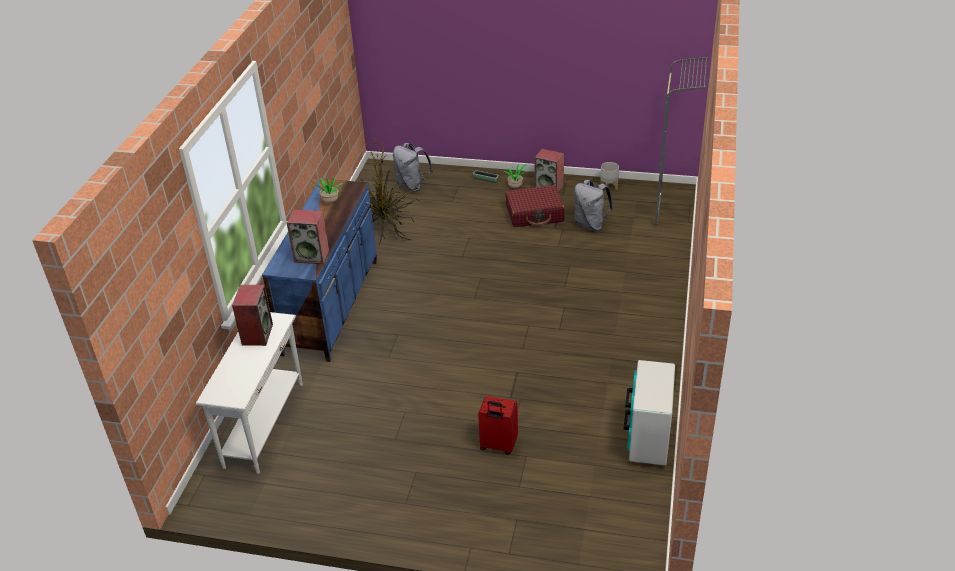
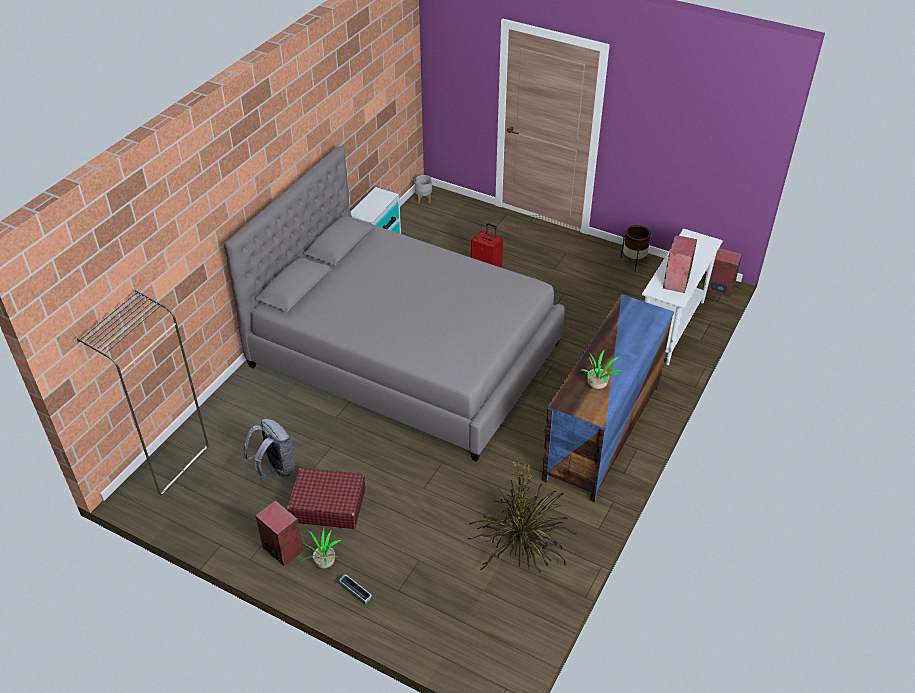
camera: 165 degrees left, 5 degrees up
(312, 256) = (622, 320): speaker -> speaker (719, 288)
(312, 510) = (634, 262): none -> brown planter
(412, 185) = (461, 611): grey backpack -> none
(541, 330) = (405, 354): none -> grey bed
(609, 187) = (209, 526): grey planter -> grey planter (423, 199)

